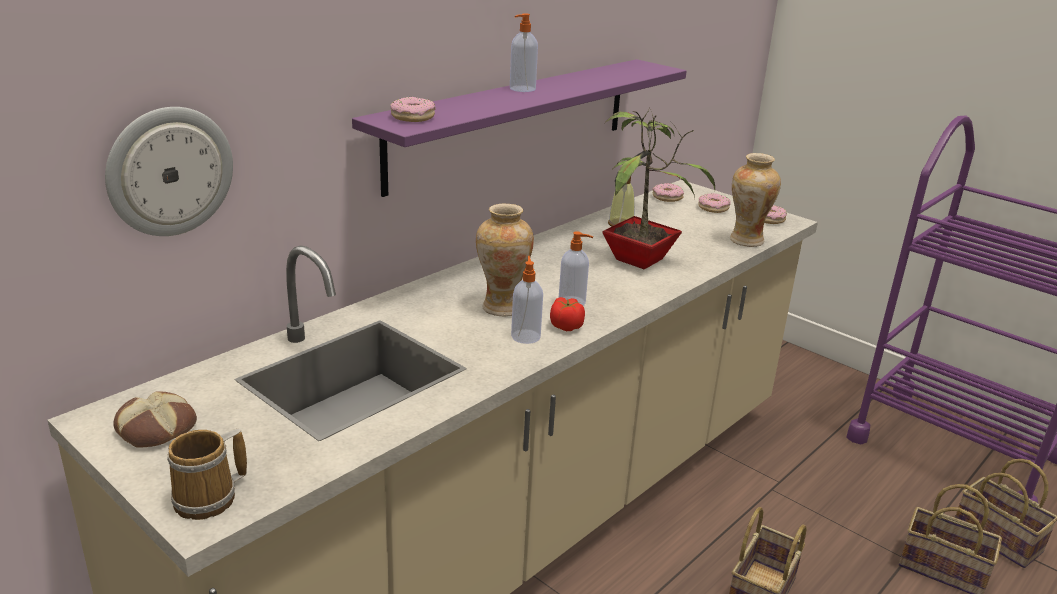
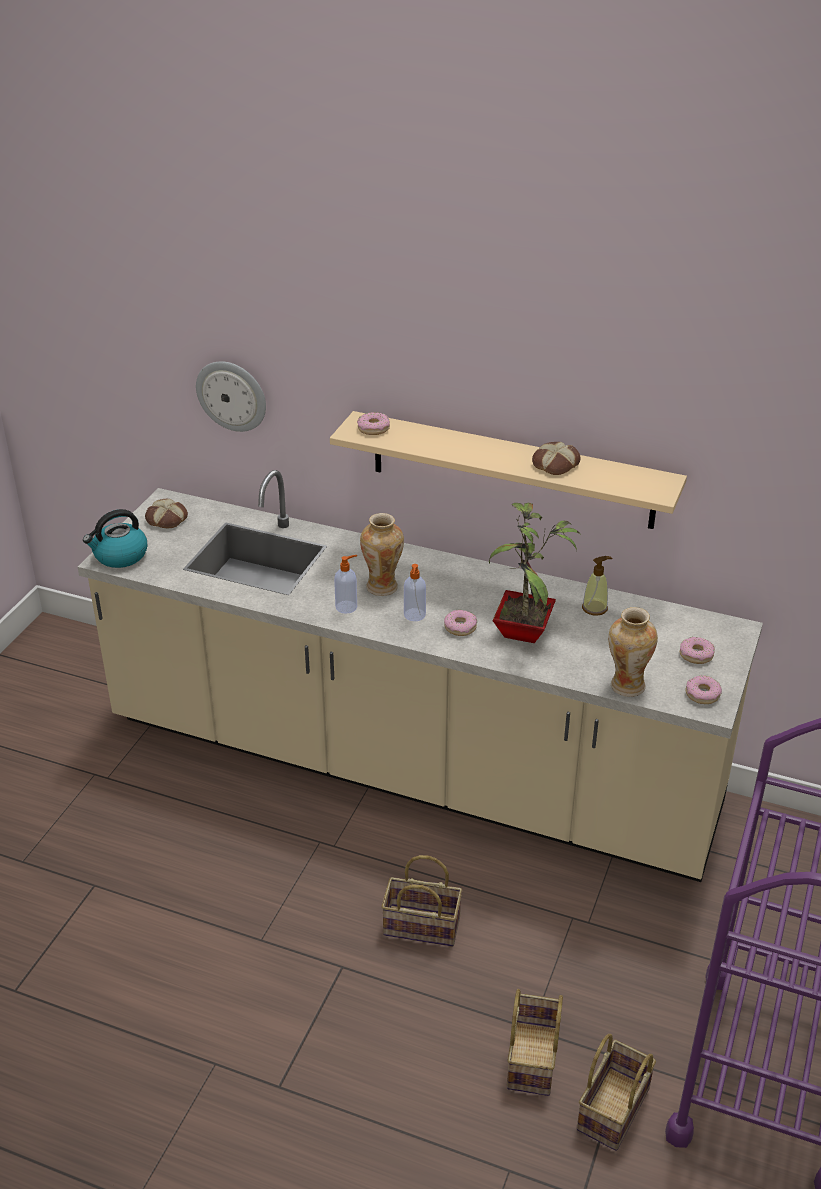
camera: 70 degrees right, 10 degrees up
(210, 498) = (120, 556): mug -> kettle
(514, 121) = (512, 470): purple shelf -> beige shelf
(521, 89) = (497, 447): soap dispenser -> none
(566, 326) = (374, 620): tomato -> none
(577, 81) = (555, 464): none -> bread
(667, 197) = (695, 622): donut -> donut (460, 627)

